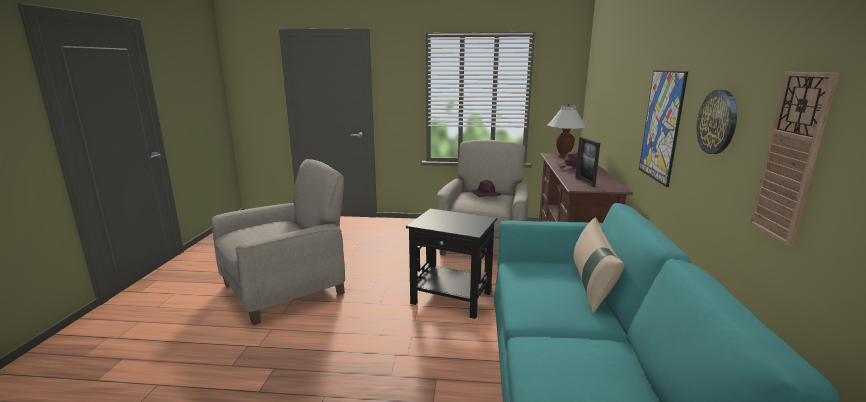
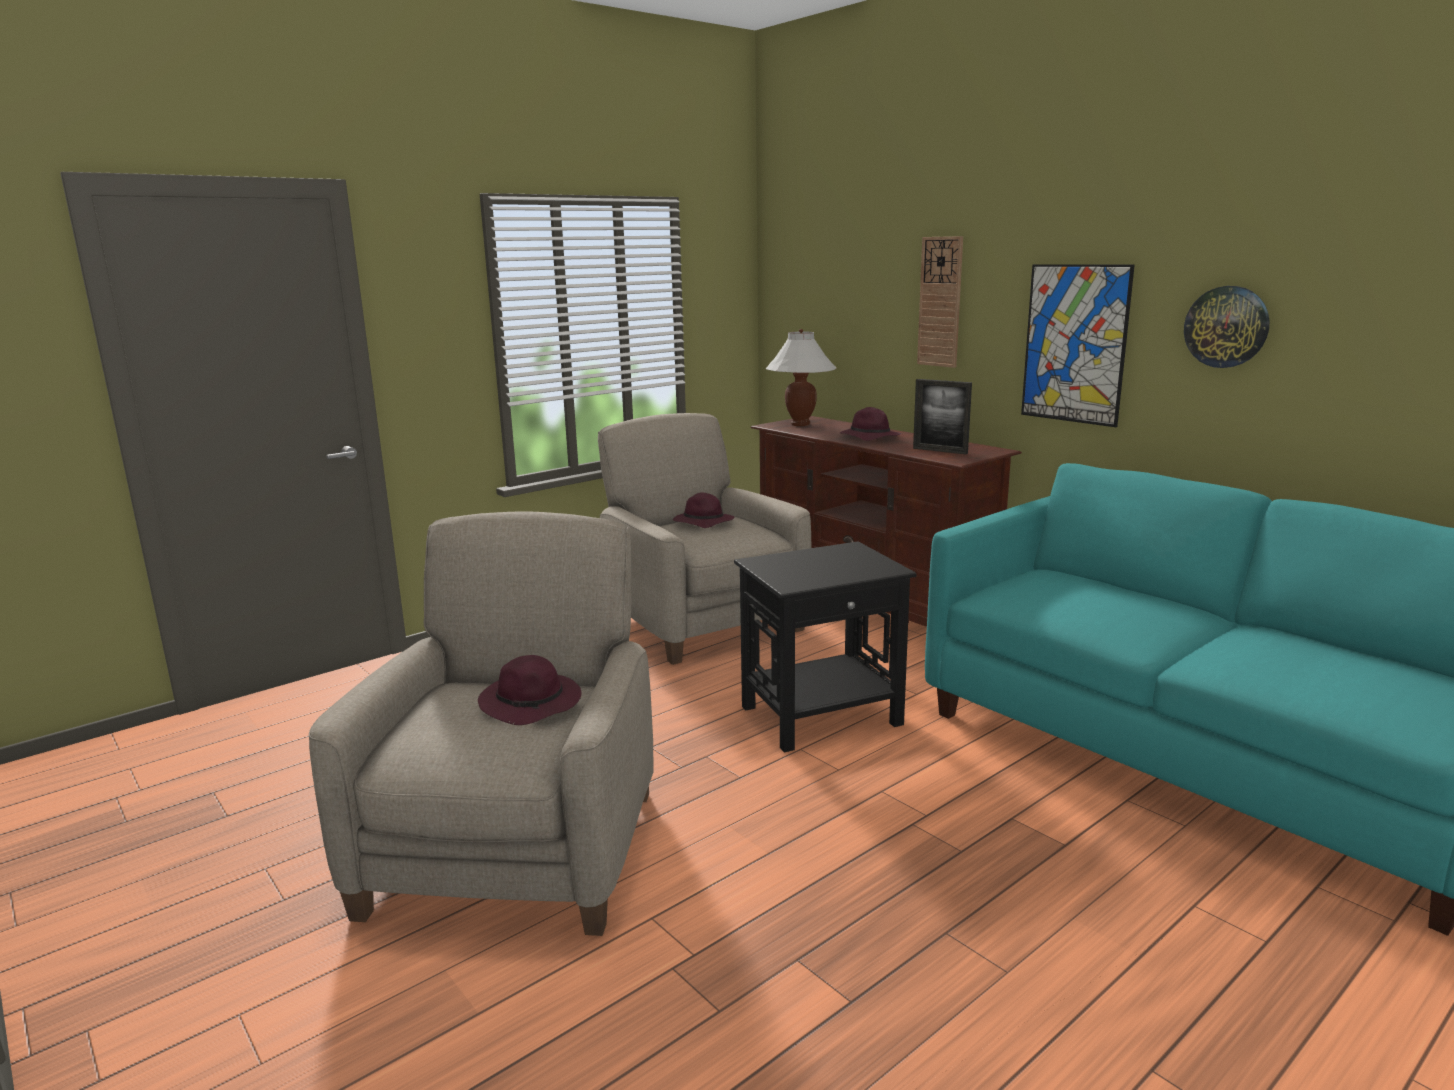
camera: 45 degrees left, 0 degrees up
(280, 233) = (532, 704): none -> purple hat
(591, 285) = (1108, 585): beige pillow -> none
(791, 158) = (1385, 353): wall clock -> wall clock (940, 302)

